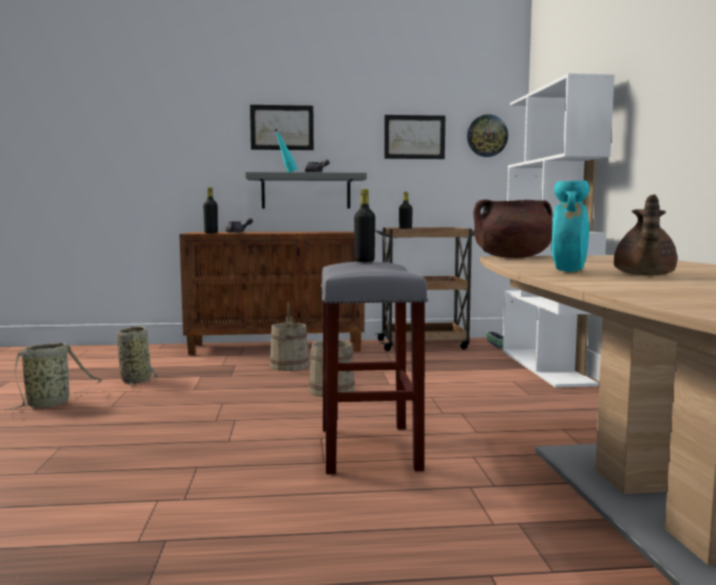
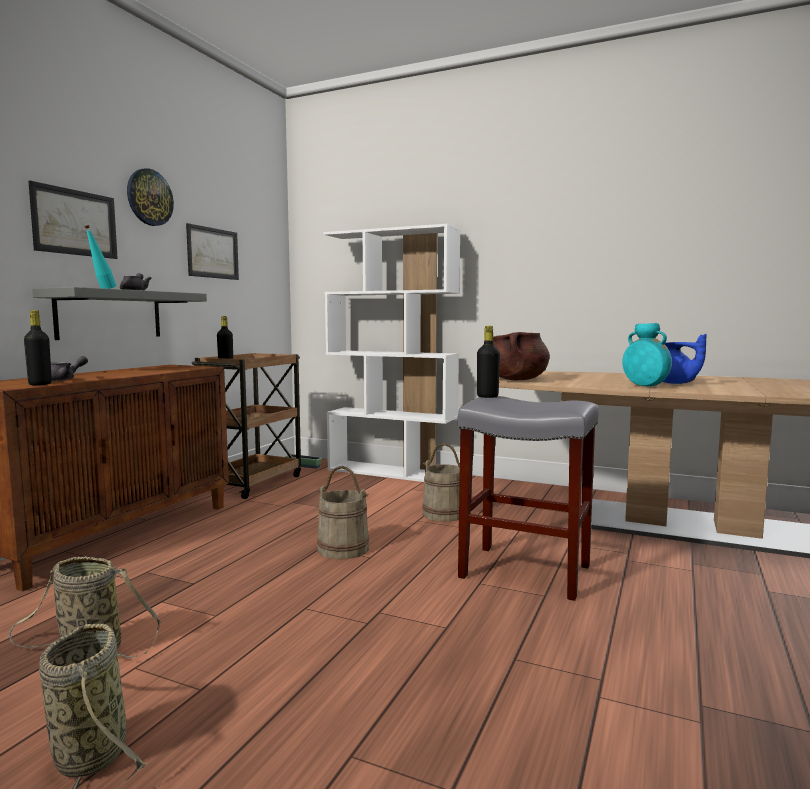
camera: 60 degrees left, 0 degrees up
(289, 366) = (213, 547): beige bucket -> beige bucket (444, 514)
(487, 136) = (265, 258): wall clock -> wall clock (149, 197)
(643, 275) = (676, 383): brown teapot -> blue teapot

